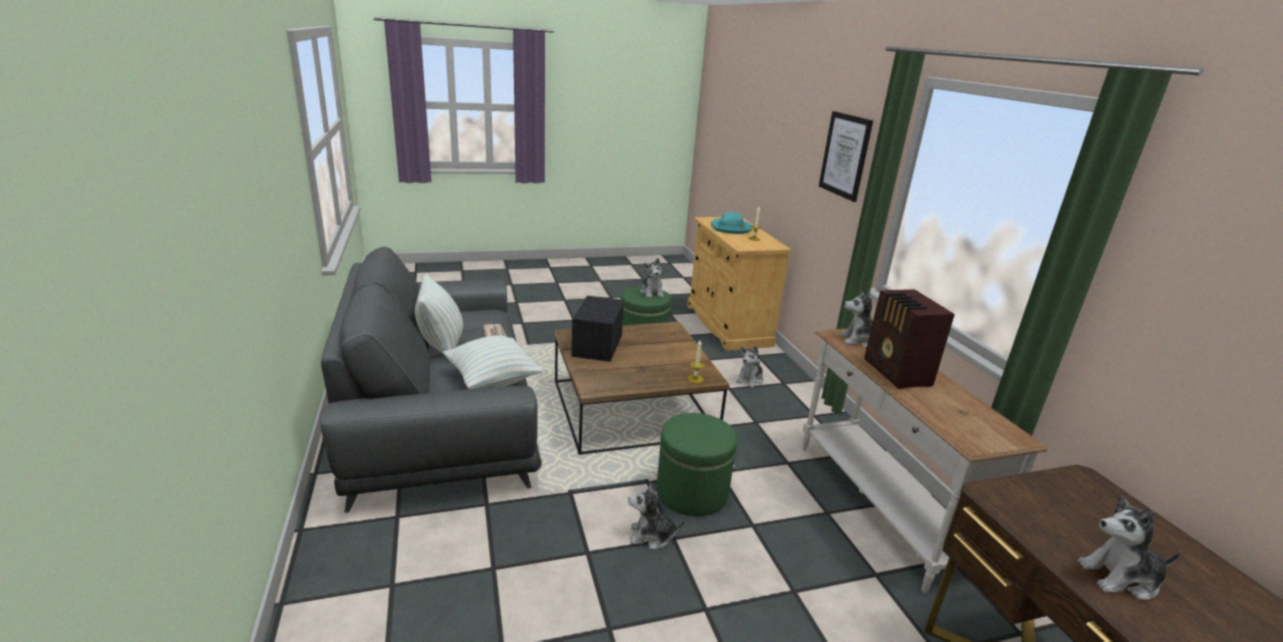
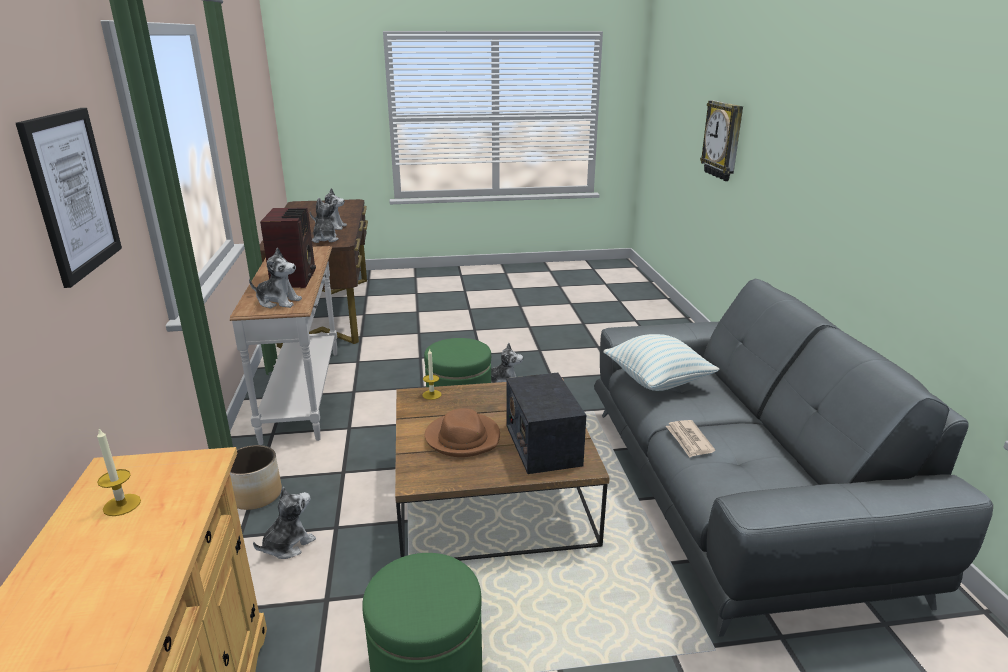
camera: 170 degrees left, 0 degrees up
(104, 396) = (723, 140): none -> wall clock
(441, 345) = (748, 425): pillow -> none
(597, 345) = (542, 444): radio -> radio turned 150 degrees clockwise
(651, 292) = (406, 593): plush toy -> plush toy (325, 240)
(654, 348) = (463, 438): none -> brown hat
(731, 228) = (107, 575): turquoise hat -> none
(802, 405) = (255, 495): none -> planter

